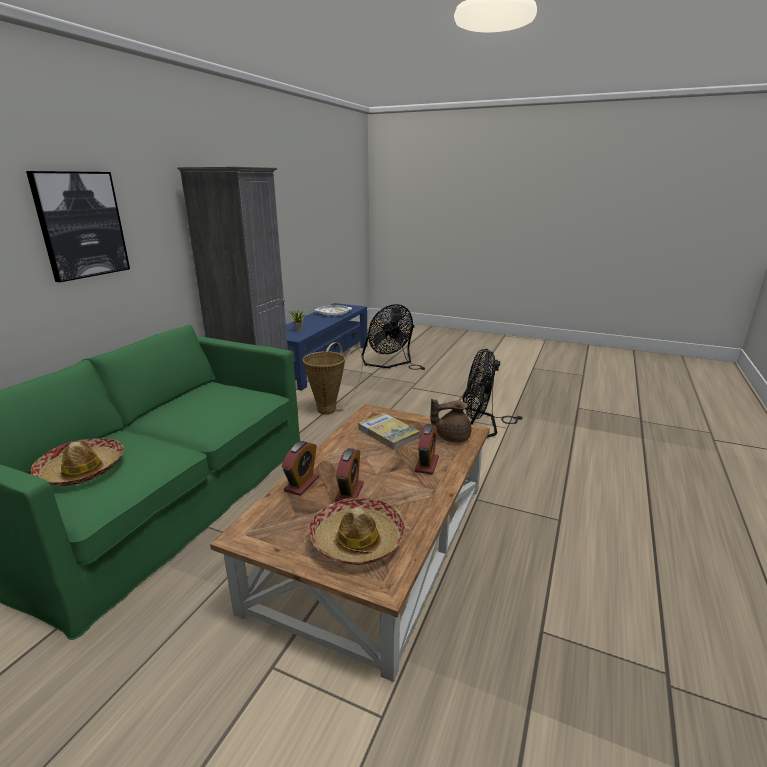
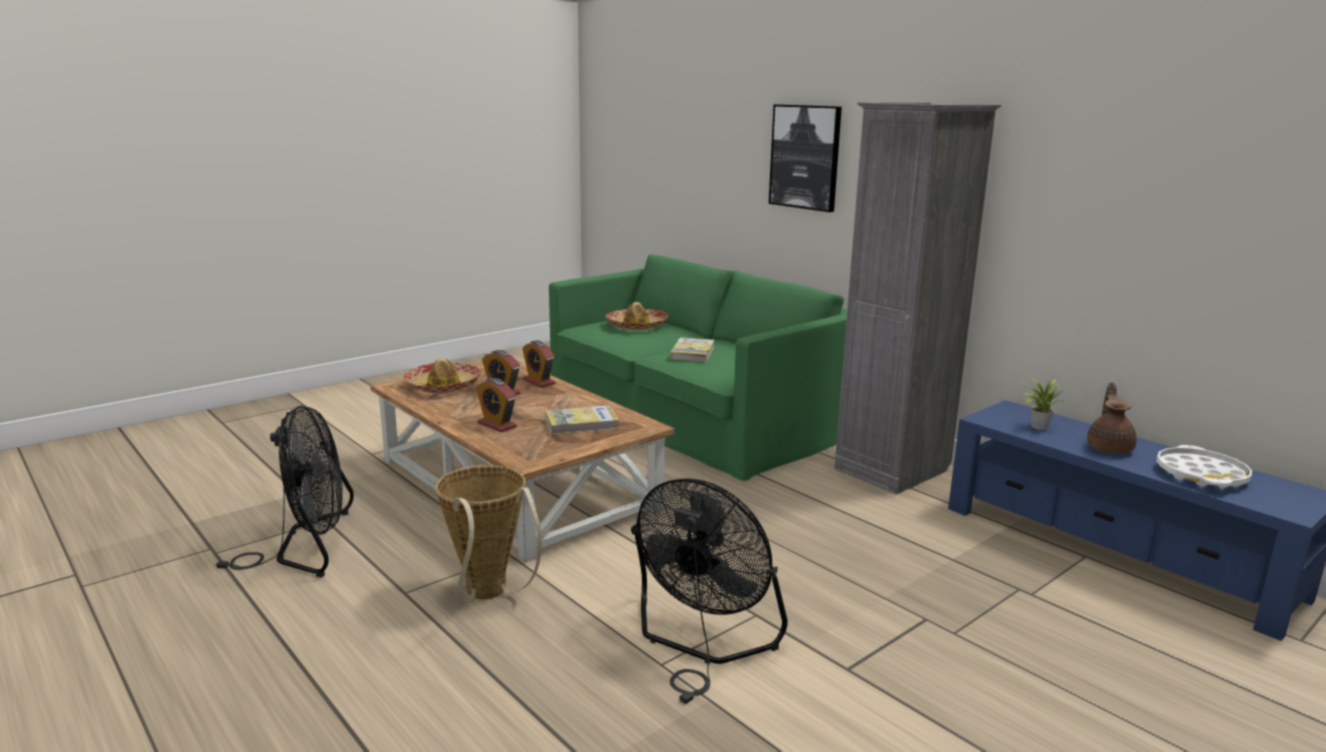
camera: 115 degrees right, 5 degrees down
(198, 418) = (692, 352): none -> book
(330, 409) = (854, 518): basket -> basket (488, 595)
(395, 363) = (1114, 645): black fan -> black fan (305, 547)
(451, 437) = (530, 448): brown teapot -> brown teapot (1109, 448)

